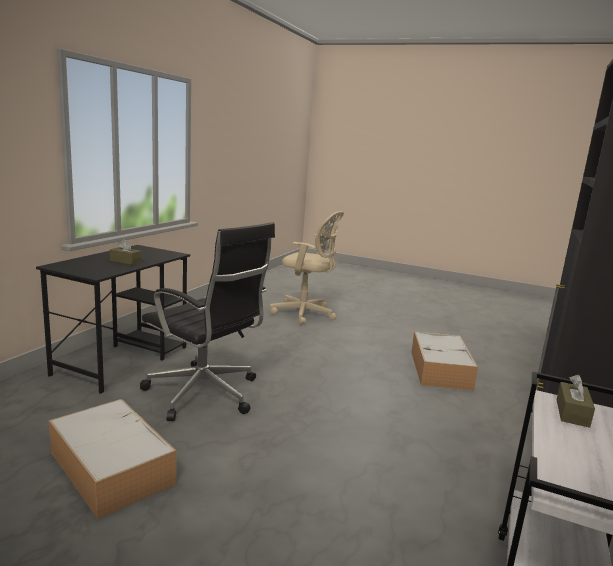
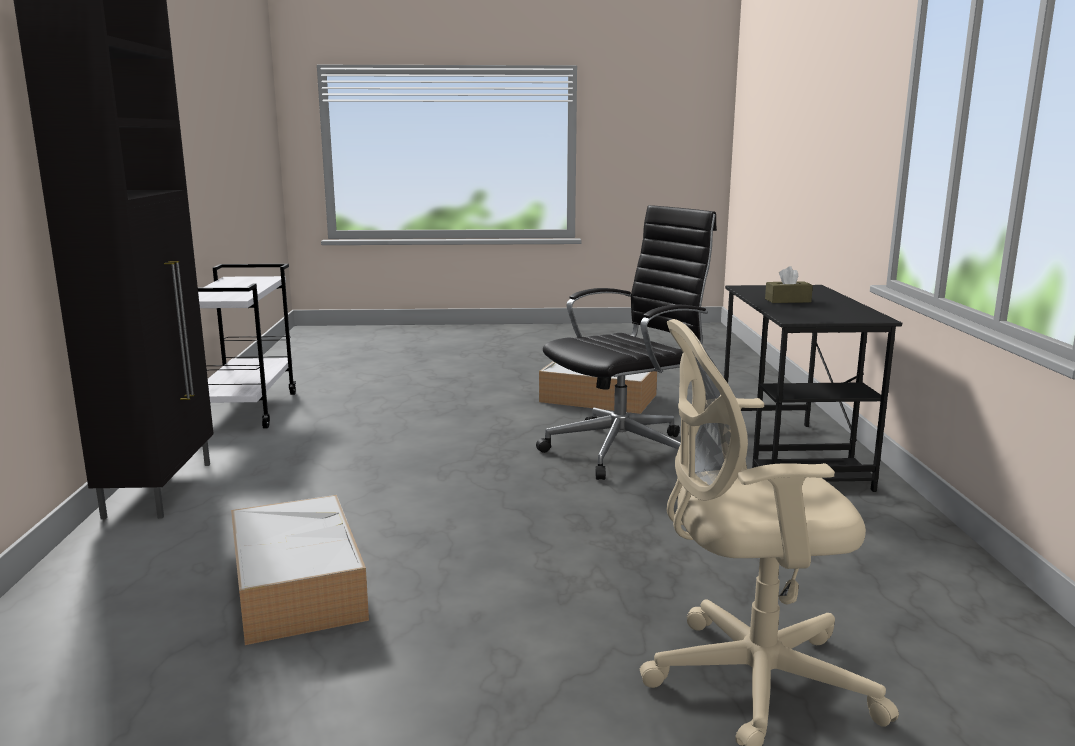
camera: 155 degrees right, 0 degrees up
(205, 394) = (624, 450): black office chair -> black office chair turned 135 degrees clockwise
(572, 413) = (228, 295): brown tissue box -> none

